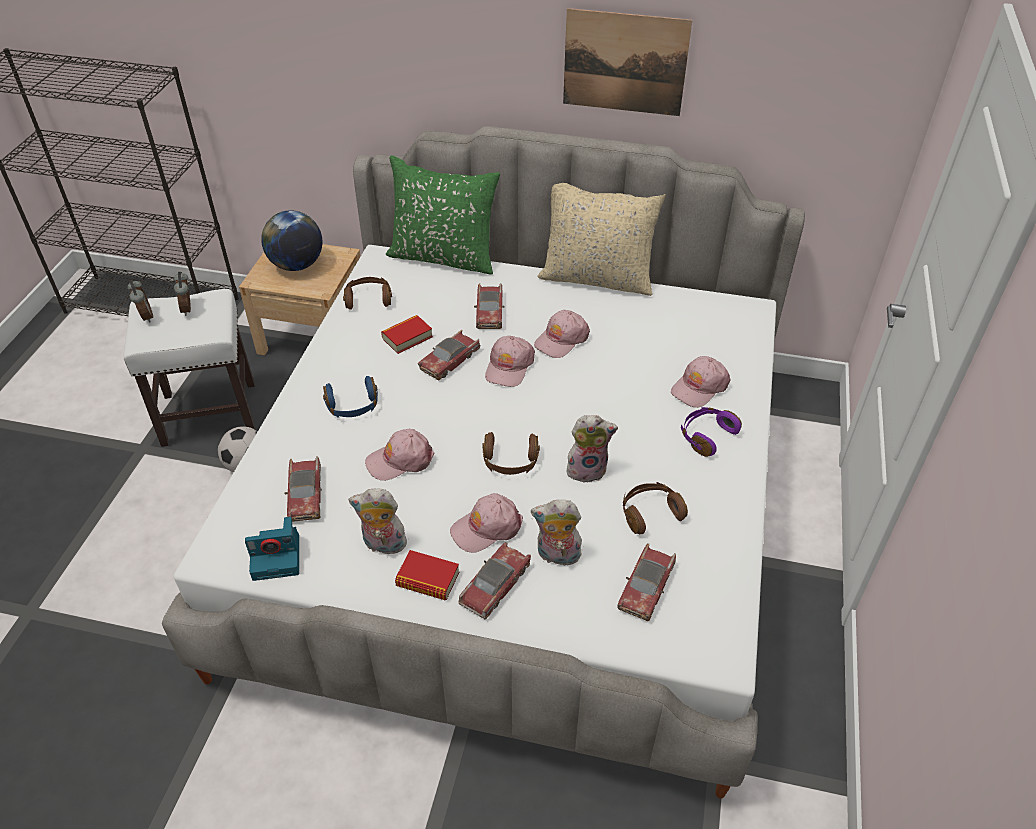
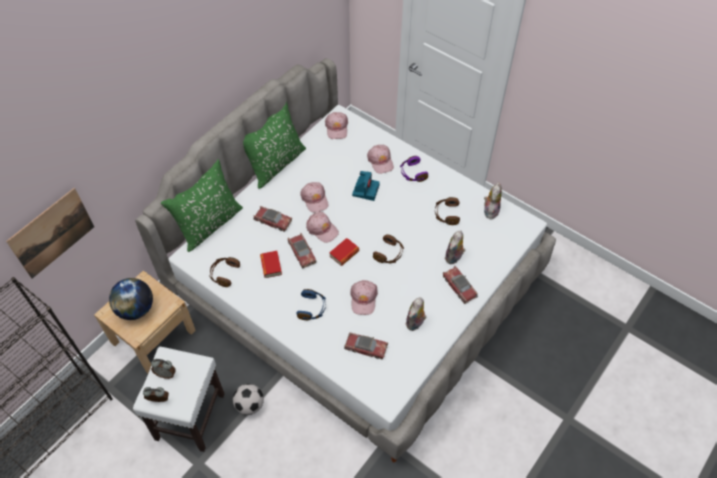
camera: 65 degrees left, 10 degrees up
(278, 556) = (401, 371): camera -> camera (365, 190)
(428, 579) = (444, 312): book -> book (344, 253)
(486, 528) = (425, 278): pink cap -> pink cap (337, 128)
(587, 469) = (409, 226): plush toy -> plush toy (490, 210)
(597, 278) = (275, 164): beige pillow -> green pillow
(625, 63) = (239, 59): picture -> picture (52, 233)
(646, 587) = (485, 233): toy car -> none

